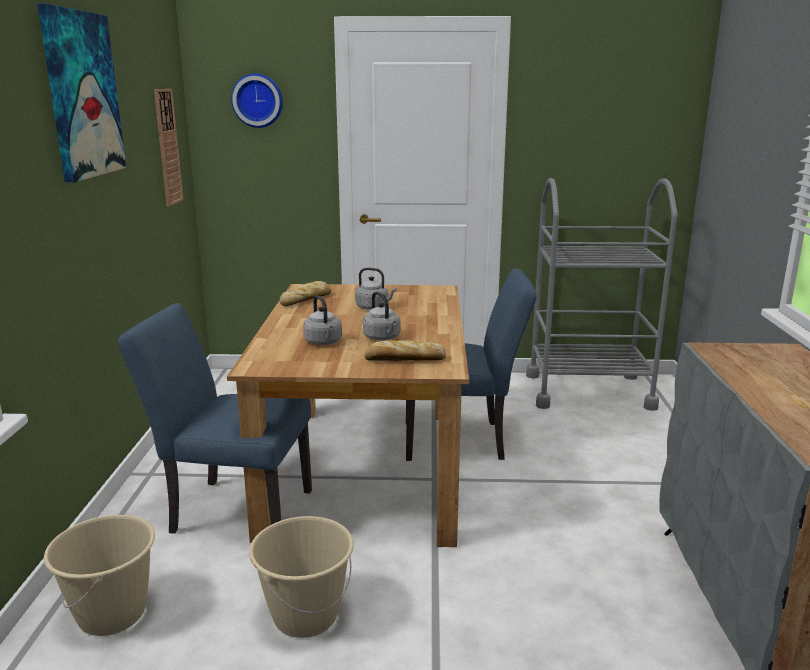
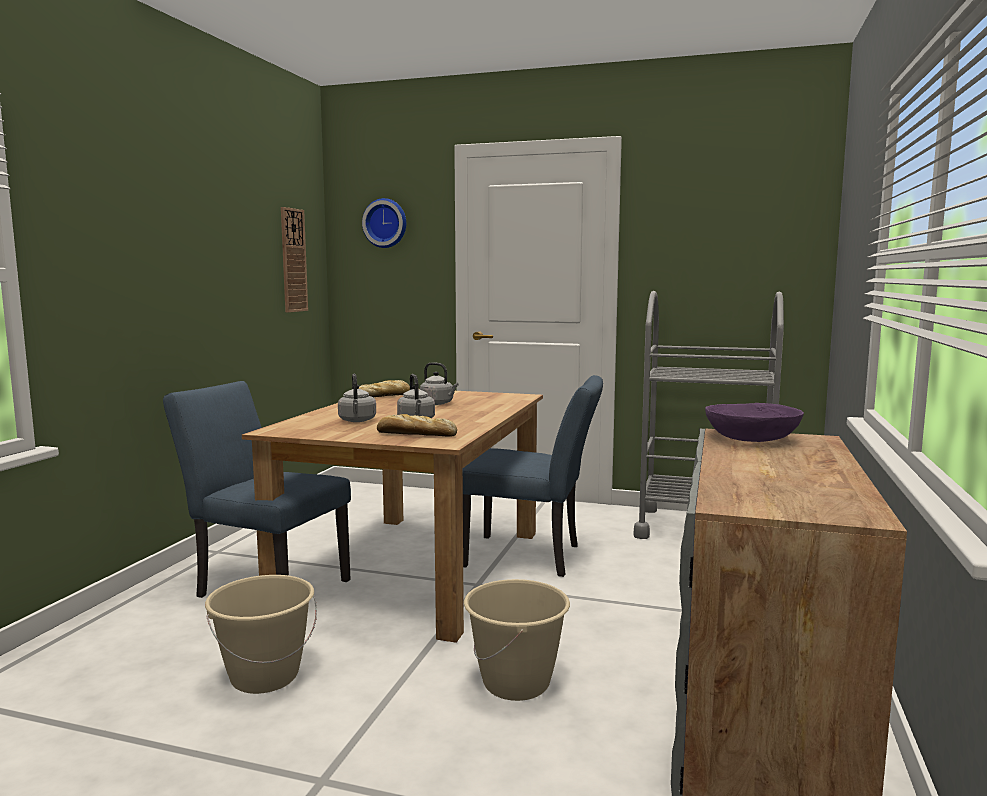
camera: 15 degrees right, 10 degrees down
(82, 95) = (184, 195): picture -> none
(112, 614) = (101, 650): beige bucket -> beige bucket (516, 683)
(741, 355) = (751, 439): none -> purple bowl

